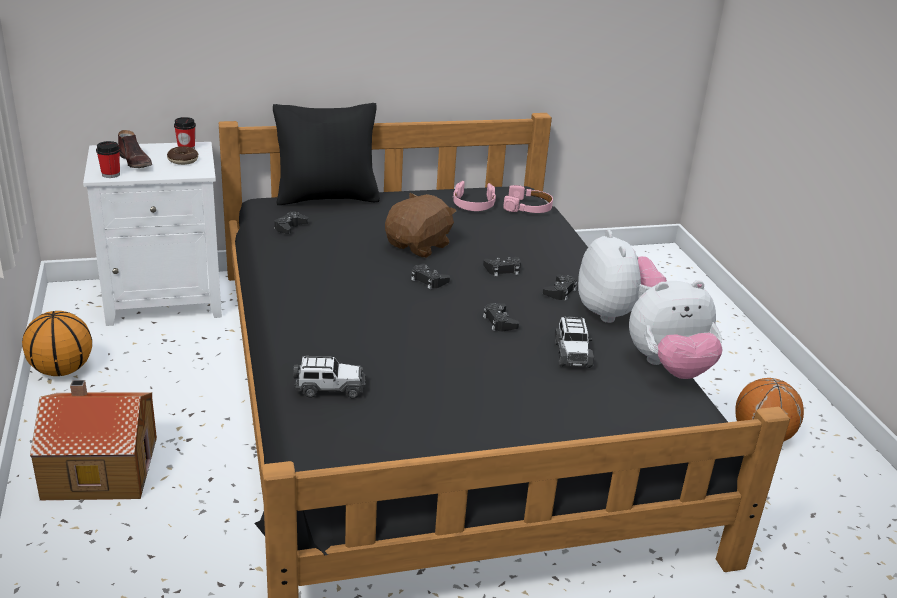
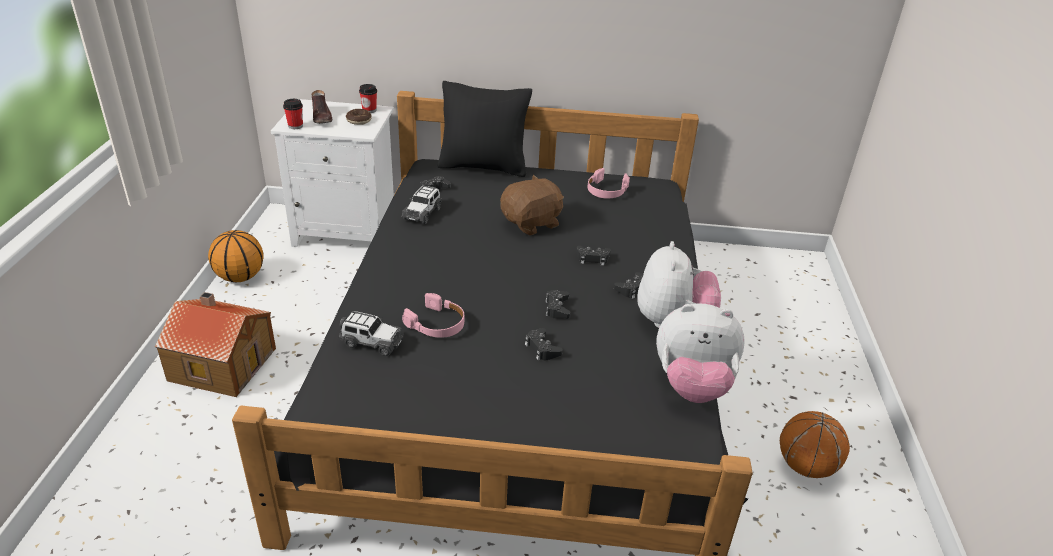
camera: 20 degrees right, 5 degrees up
(428, 280) = (519, 257): black game controller -> black game controller (542, 348)
(528, 207) = (655, 201): pink headphones -> pink headphones (437, 324)
(572, 353) = (604, 353): toy car -> toy car (423, 213)

